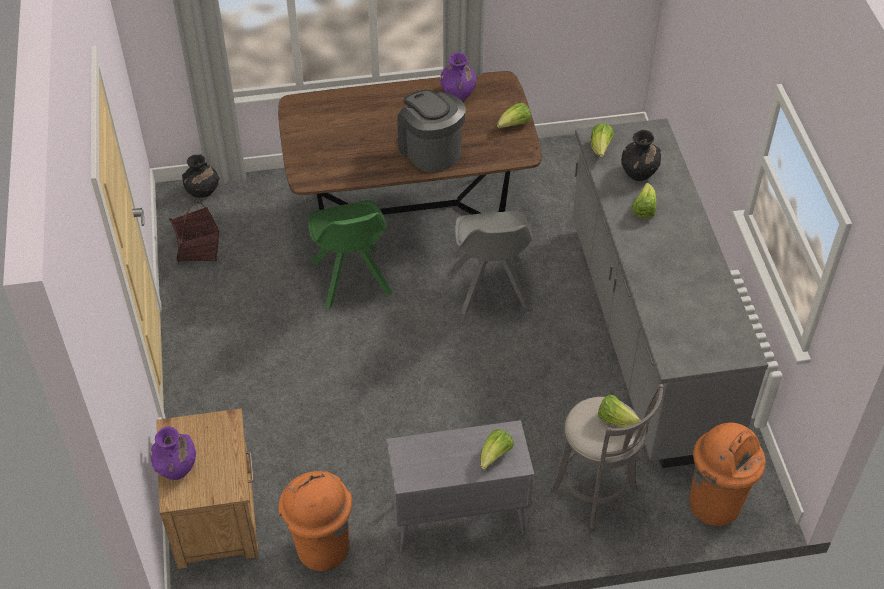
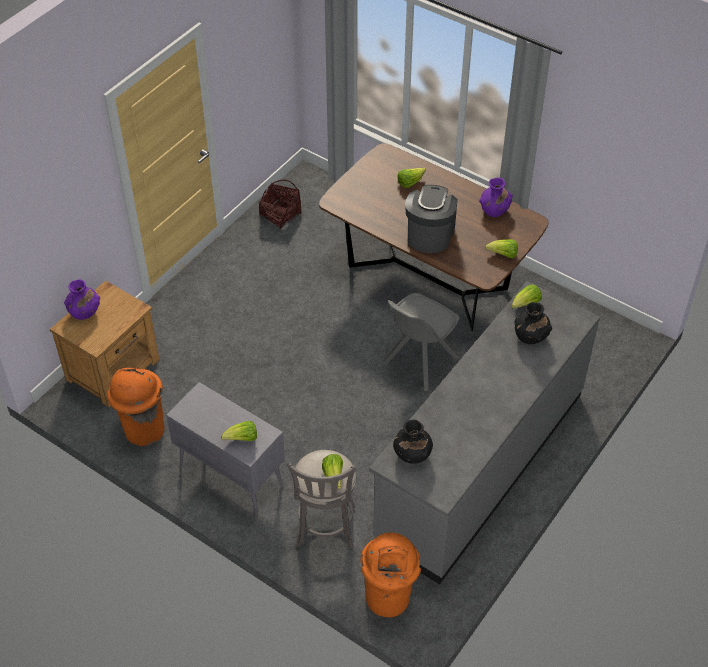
camera: 45 degrees right, 0 degrees up
(202, 190) = (323, 182): black vase -> black vase (412, 454)
(351, 279) = (342, 295): green chair -> none
(644, 209) = (501, 361): lettuce -> lettuce (410, 182)

